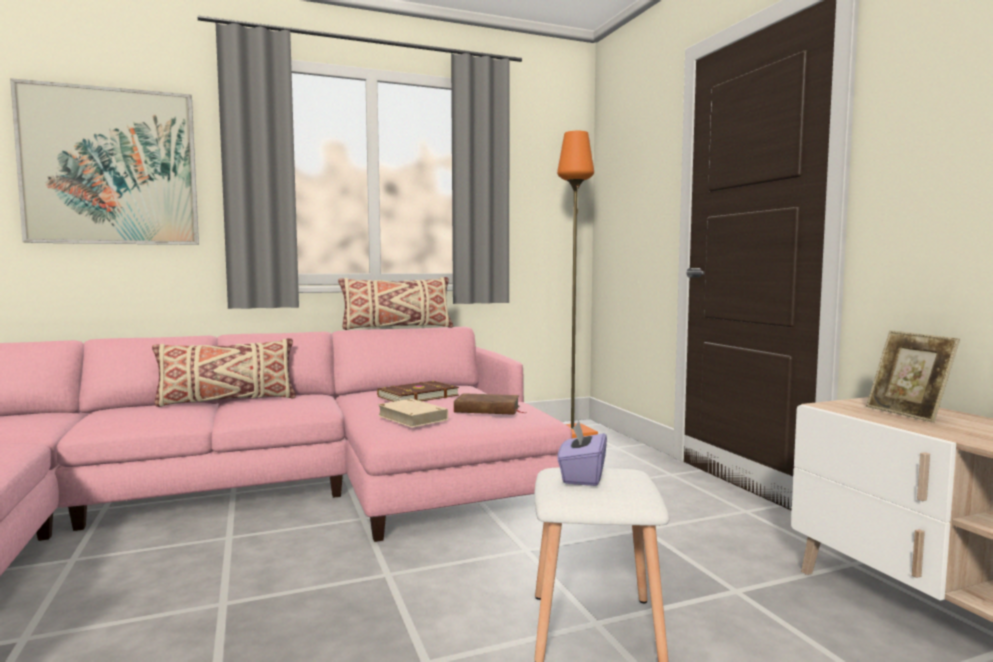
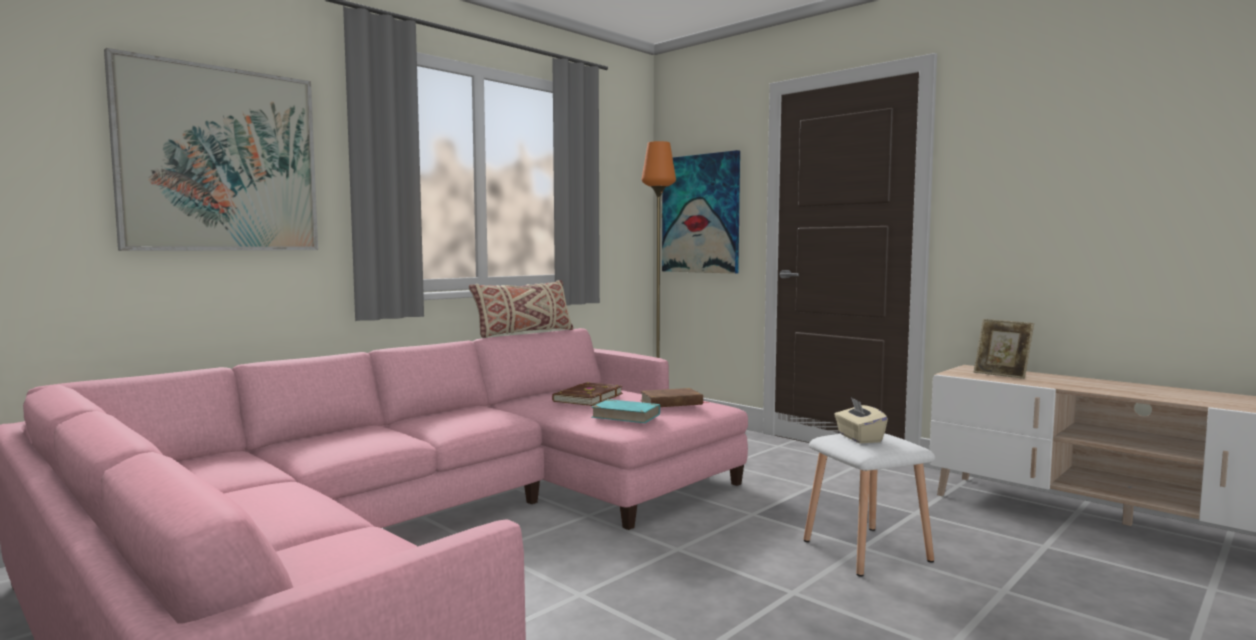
camera: 25 degrees left, 0 degrees up
(227, 401) = (402, 420): beige pillow -> none
(412, 417) = (625, 416): beige book -> turquoise book
(582, 476) = (859, 438): purple tissue box -> beige tissue box
(627, 208) = (700, 214): none -> picture

